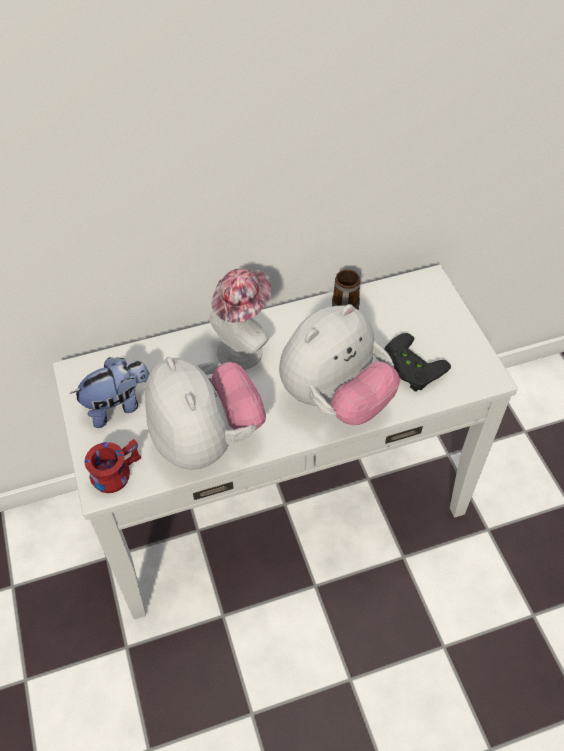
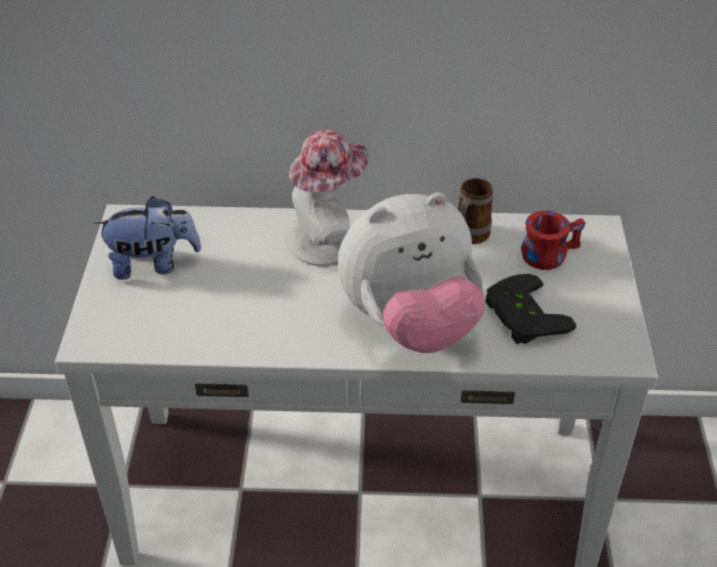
camera: 20 degrees right, 10 degrees down
(114, 471) = (112, 328): red mug -> red mug (547, 252)
(206, 439) = (233, 325): plush toy -> none

